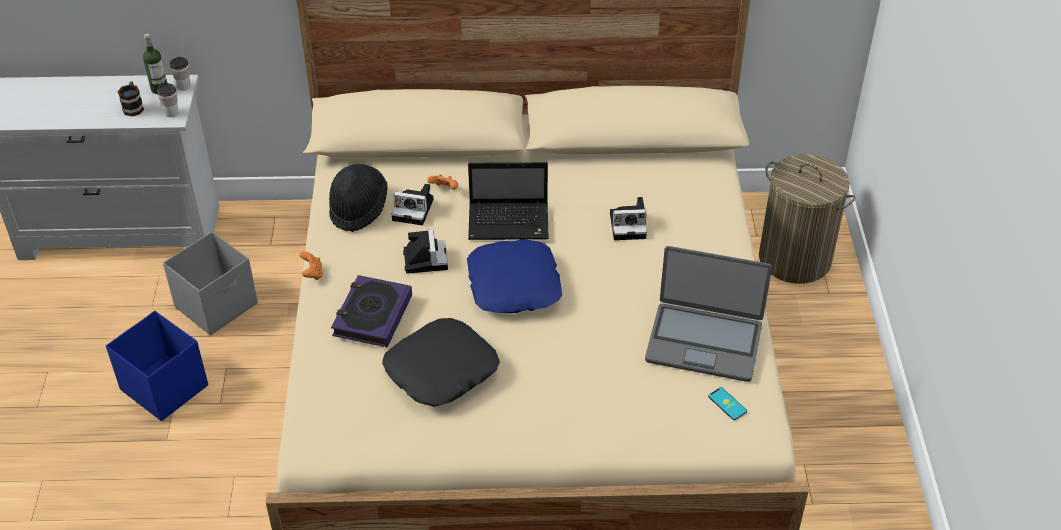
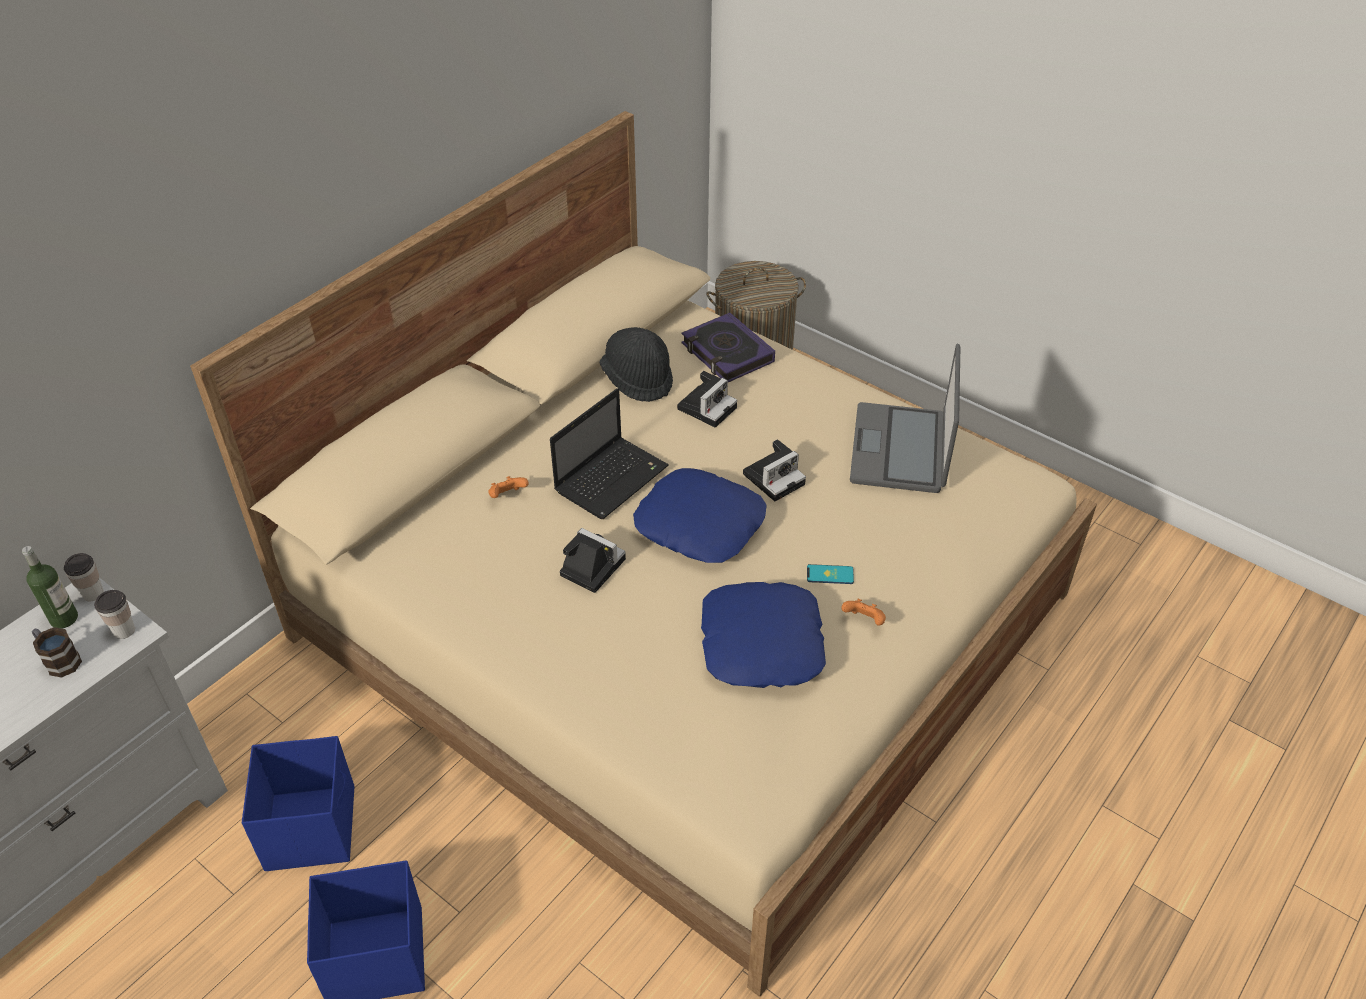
camera: 50 degrees left, 0 degrees up
(217, 305) = (312, 827): grey storage box -> blue storage box
(312, 273) = (504, 669): orange game controller -> orange game controller (864, 621)
(358, 208) = (451, 575): black hat -> black hat (637, 378)
(372, 315) = (628, 653): book -> book (727, 353)
(415, 209) = (508, 534): camera -> camera (775, 477)
(441, 369) = (760, 644): black pillow -> blue pillow
(704, 342) = (900, 449): laptop -> laptop turned 135 degrees clockwise
(727, 404) = (987, 480): phone -> phone (830, 574)

